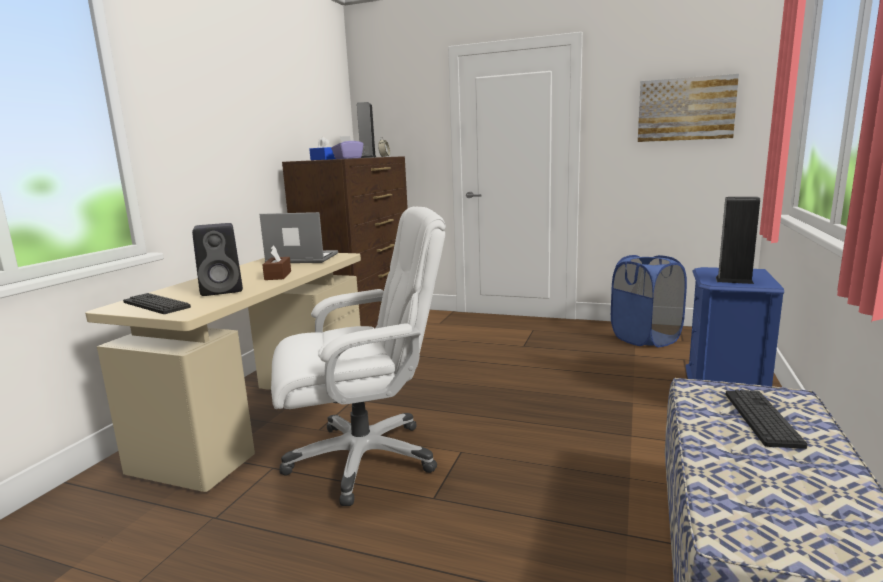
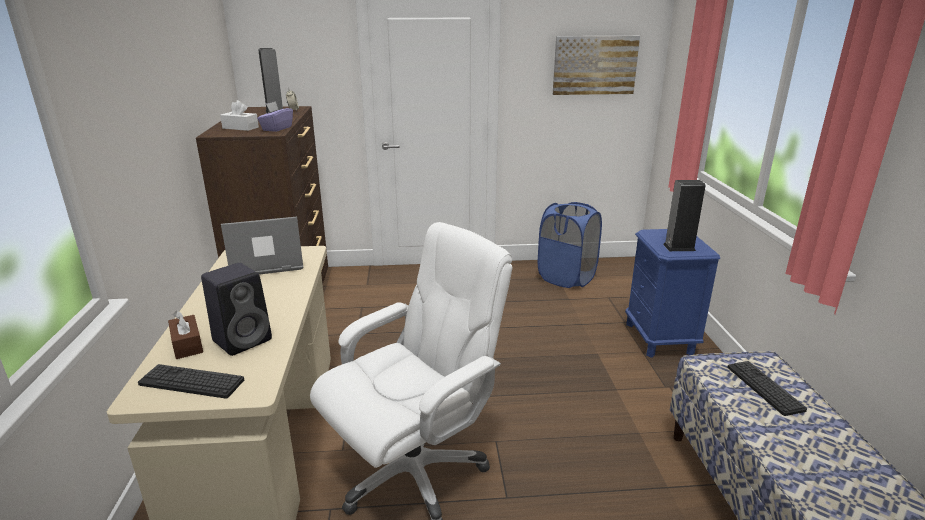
camera: 25 degrees left, 10 degrees up
(278, 275) = (277, 301): brown tissue box -> brown tissue box (187, 344)
(323, 159) = (240, 128): blue tissue box -> white tissue box

